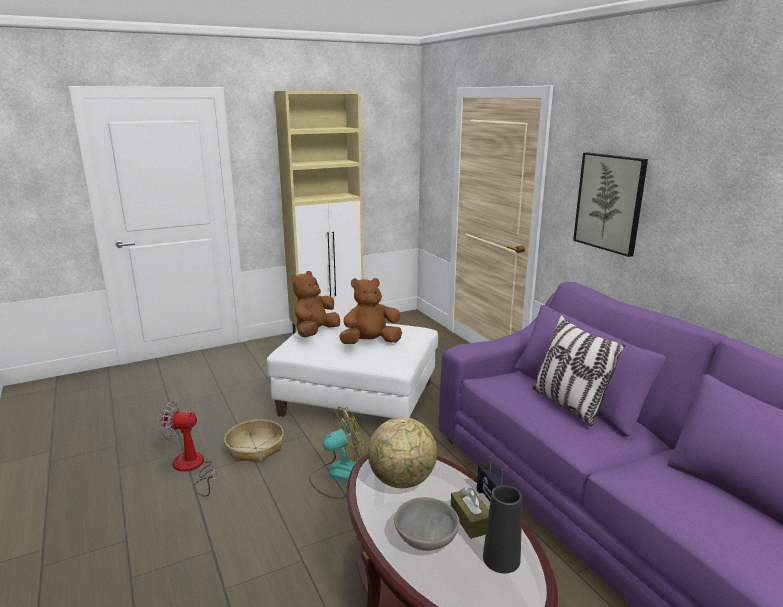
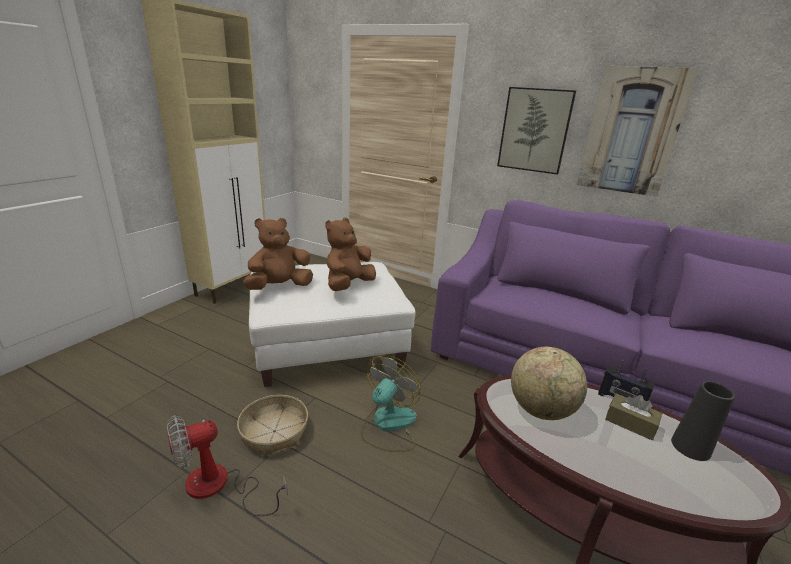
camera: 35 degrees left, 5 degrees up
(315, 332) = (279, 287): brown plush toy -> brown plush toy turned 60 degrees clockwise
(427, 539) = (630, 457): grey bowl -> none
(568, 405) = (574, 301): pillow -> none
(706, 212) = (631, 132): none -> picture

